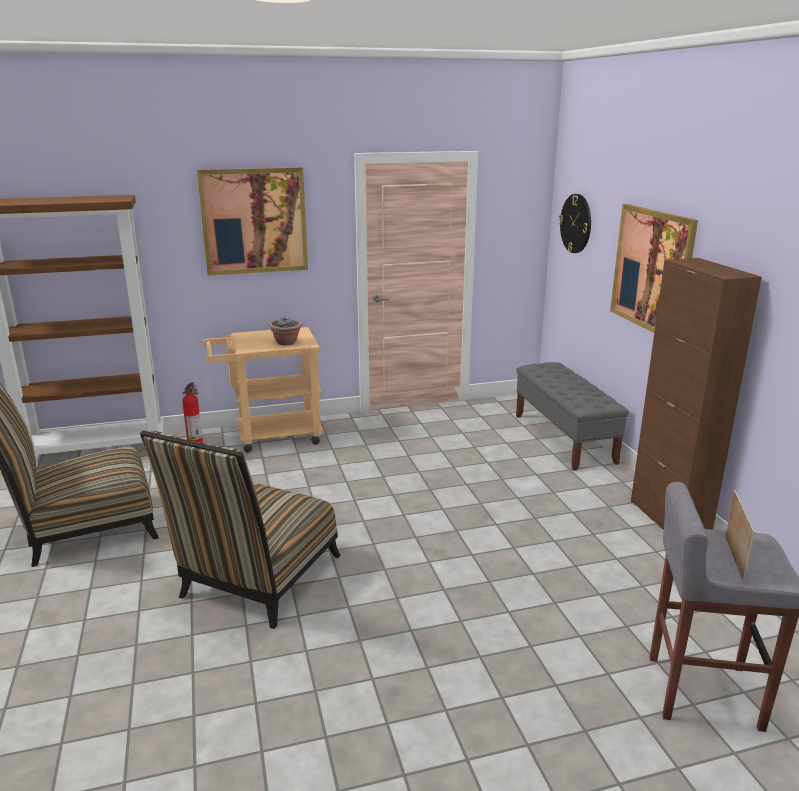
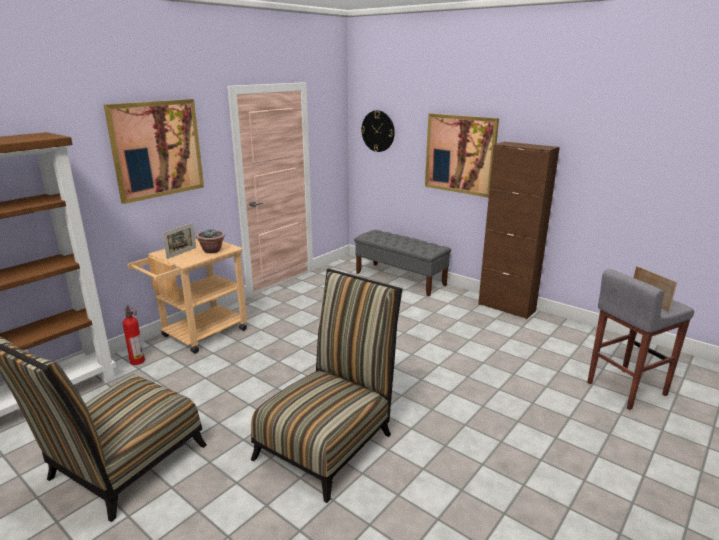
camera: 35 degrees left, 0 degrees up
(256, 581) = (329, 441): chair -> chair turned 135 degrees counterclockwise
(257, 339) = (181, 253): none -> picture frame

